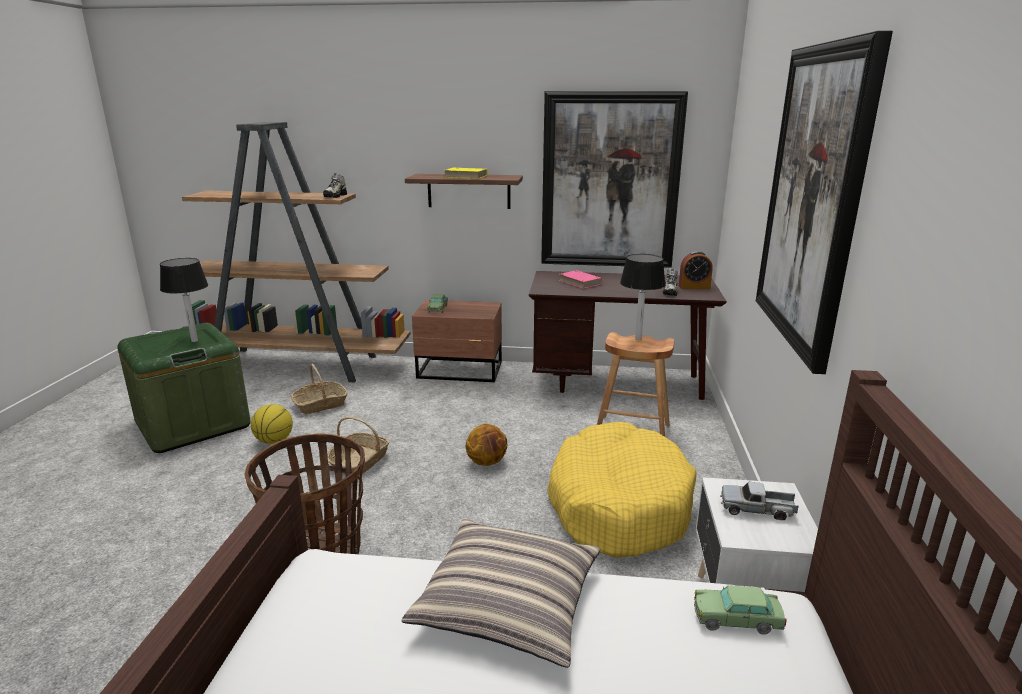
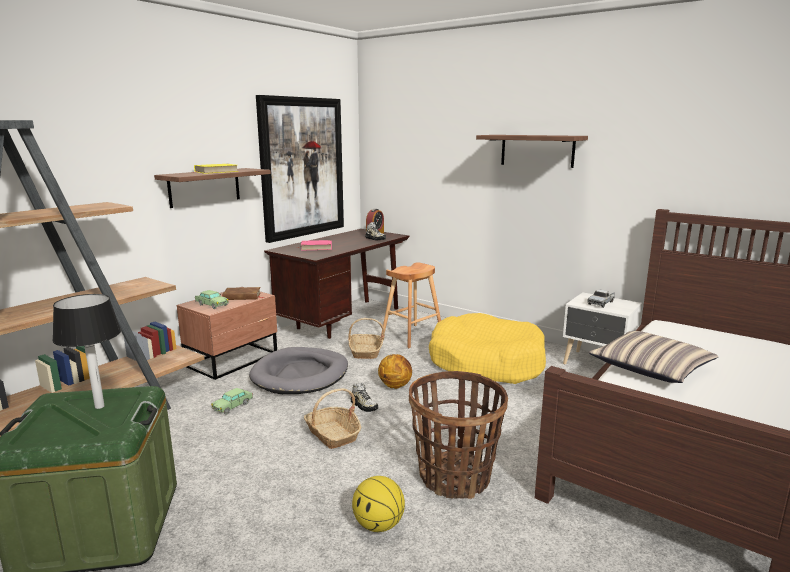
camera: 60 degrees left, 5 degrees down
(274, 441) = (232, 473): basketball -> basketball (379, 525)
(320, 405) = (190, 435): basket -> basket (365, 352)
(335, 196) = (106, 205): shoe -> shoe (364, 406)
(461, 408) = (300, 375): none -> grey dog bed
(473, 310) = (242, 296): none -> brown book
(637, 338) = (405, 267): table lamp -> none
(736, 619) = (674, 330): toy car -> toy car (232, 406)
(813, 198) = (537, 150): picture -> shelf

